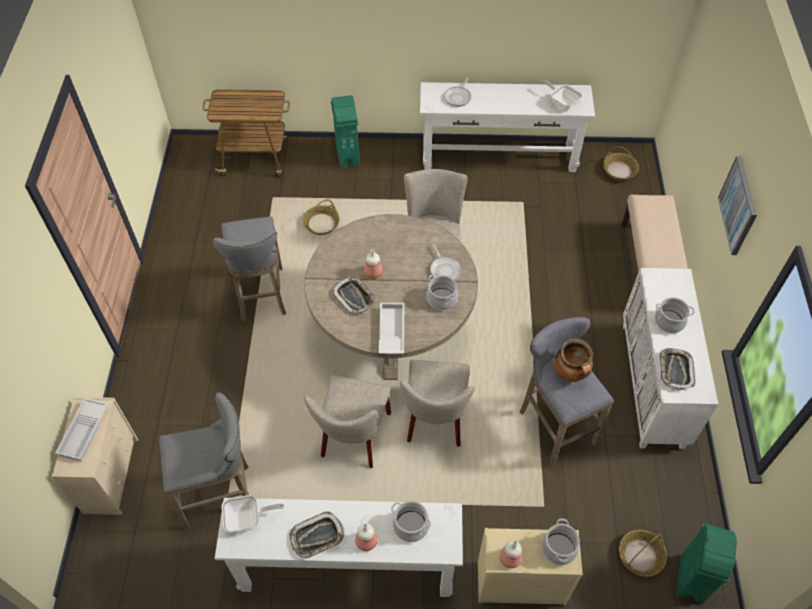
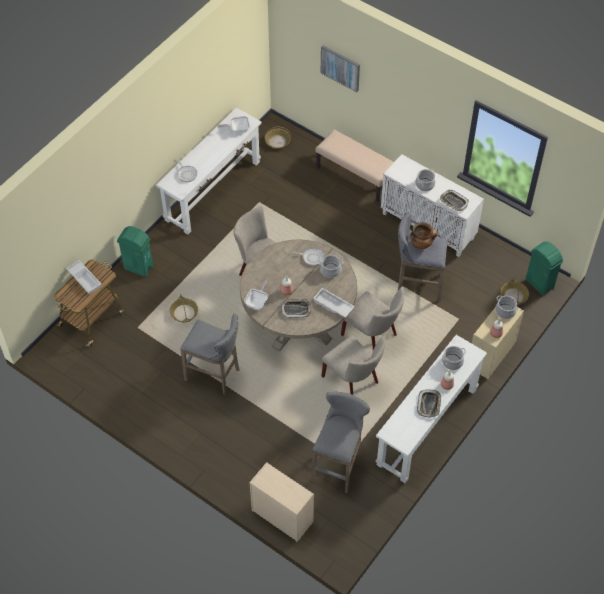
camera: 55 degrees left, 0 degrees up
(85, 432) = (279, 486): white tray -> white tray (85, 279)
(247, 519) = (396, 430): frying pan -> frying pan (258, 302)
(738, 206) = (408, 105): picture -> picture (340, 68)

